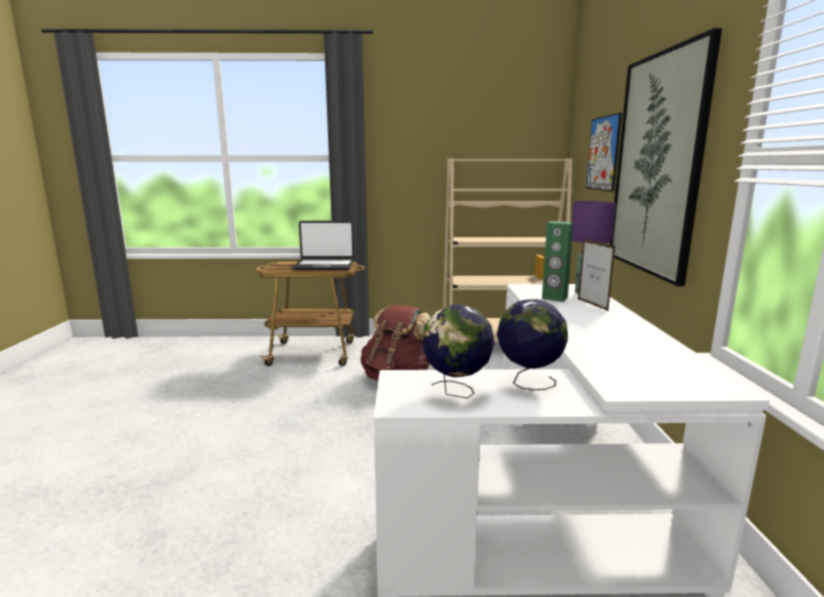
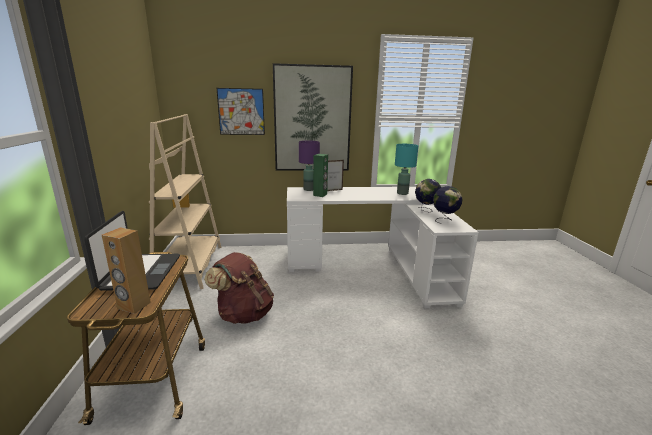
camera: 95 degrees left, 5 degrees up
(275, 268) = (133, 306): none -> brown speaker
(631, 357) = (402, 193): none -> turquoise table lamp

